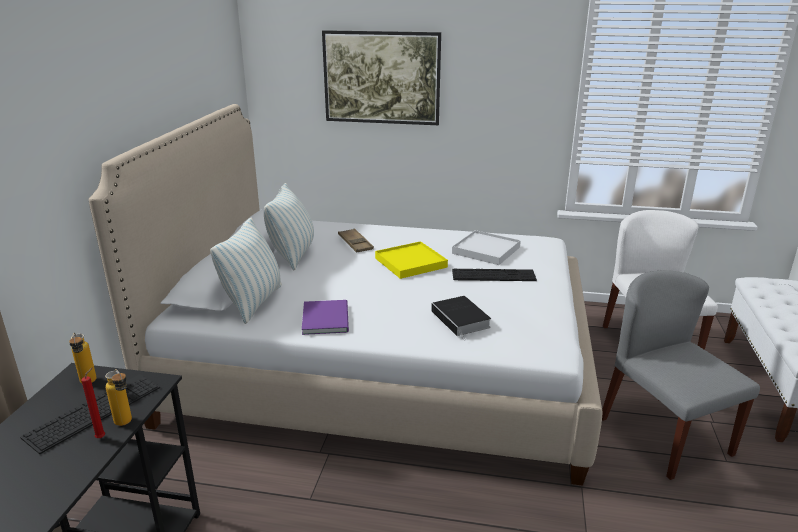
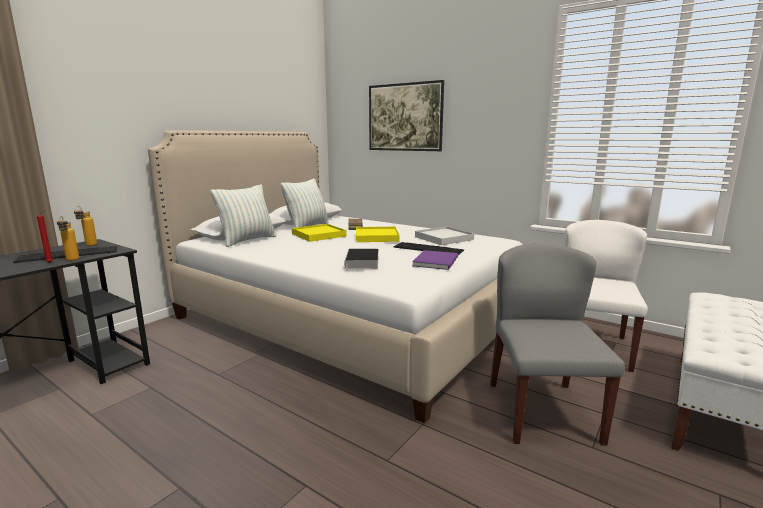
camera: 25 degrees right, 10 degrees down
(327, 318) = (277, 251): purple book -> purple book (437, 261)
(334, 272) = (318, 235): none -> yellow tray

